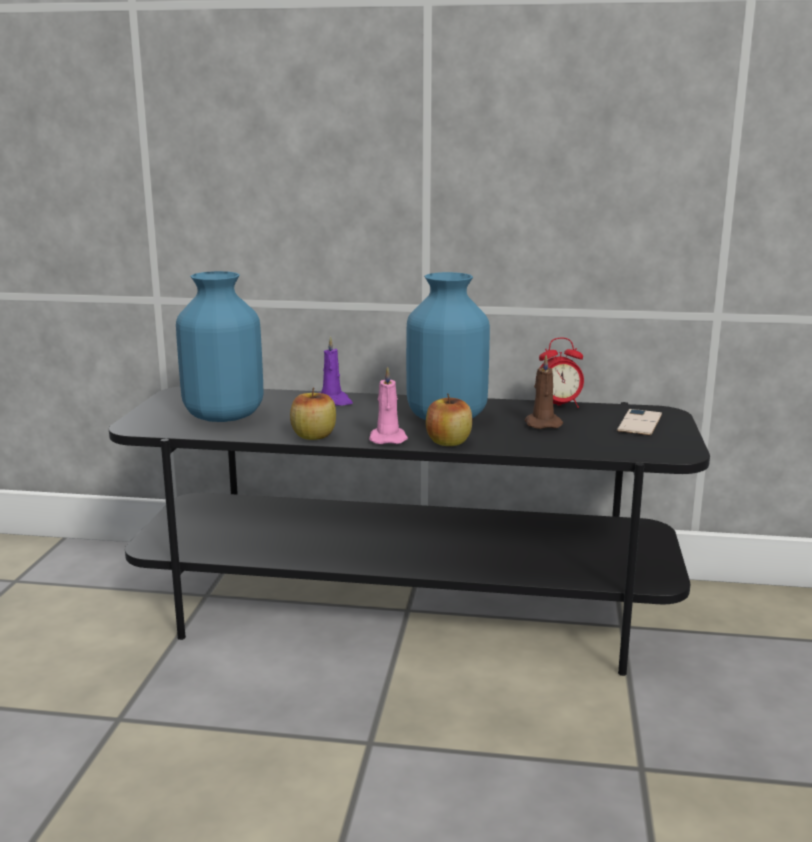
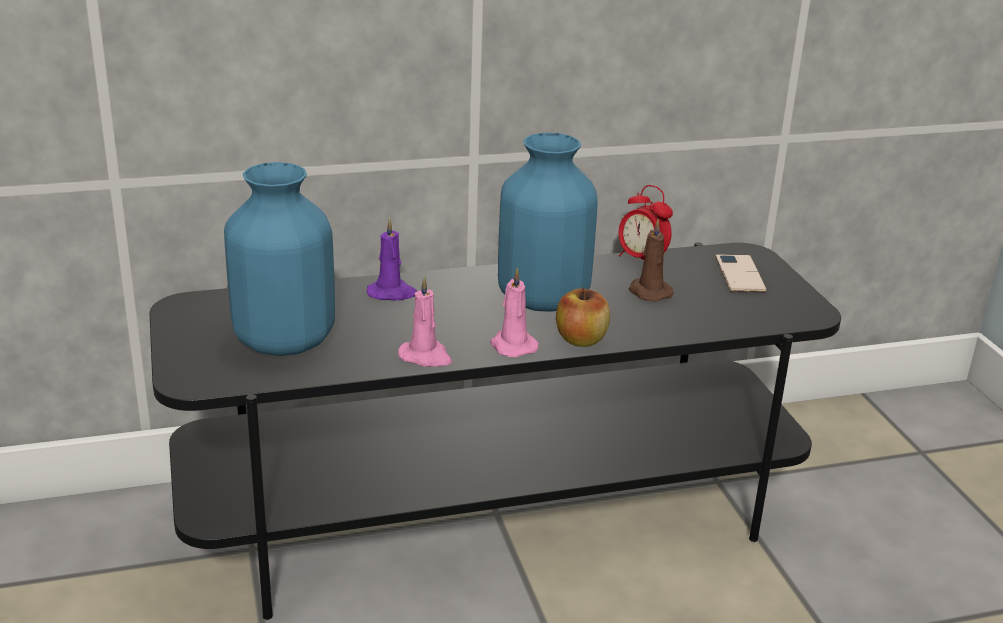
camera: 25 degrees left, 10 degrees up
(313, 436) = (426, 357): apple -> pink candle
(559, 406) = (641, 260): alarm clock -> alarm clock turned 75 degrees clockwise

